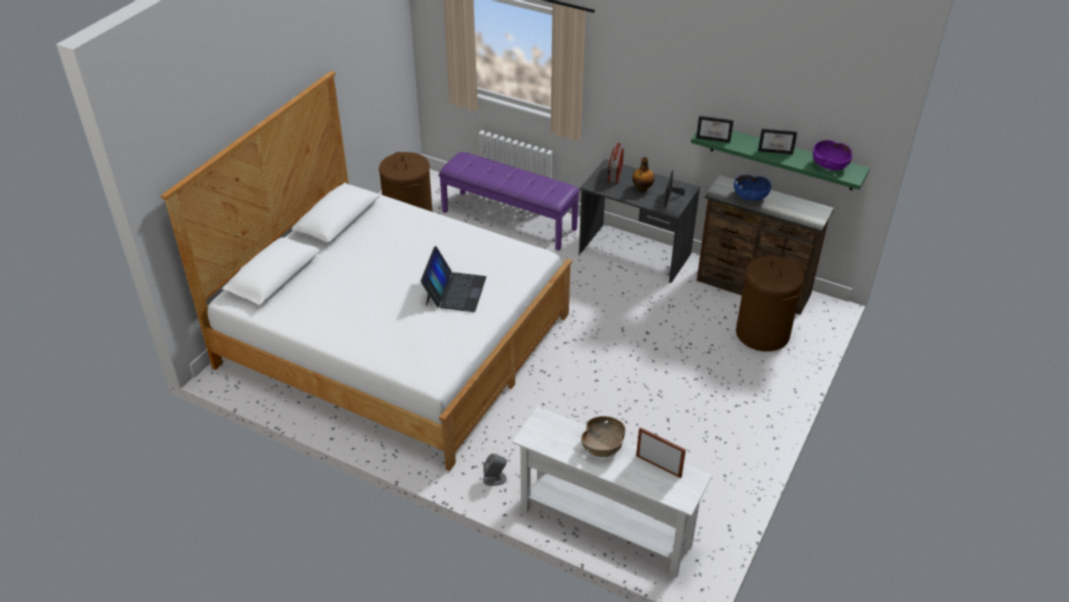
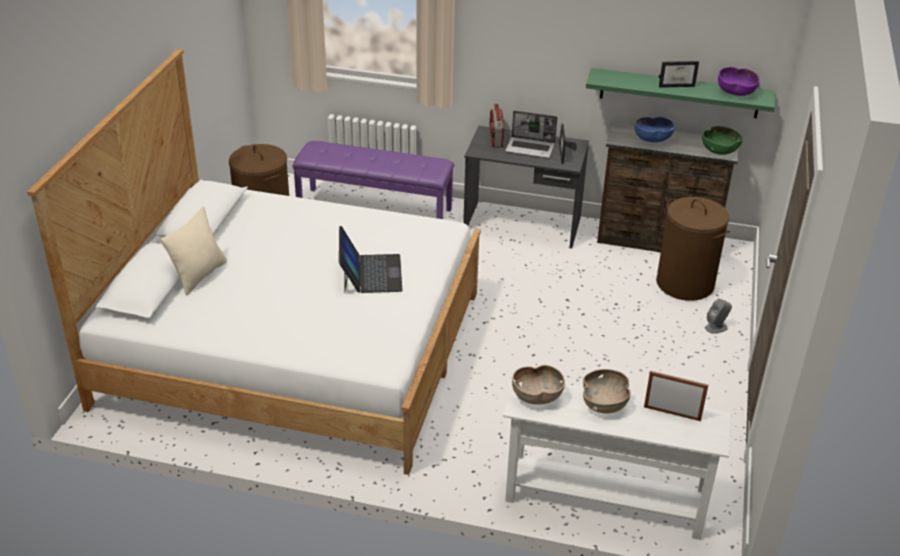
camera: 15 degrees left, 5 degrees down
(315, 271) = (199, 275): none -> beige pillow
(495, 479) = (463, 474): grey speaker -> grey speaker (716, 327)
(547, 430) = (537, 397): none -> brown bowl
(642, 188) = (531, 148): bottle -> laptop
(714, 138) = (609, 80): picture frame -> none
(809, 217) = (719, 151): none -> green bowl

